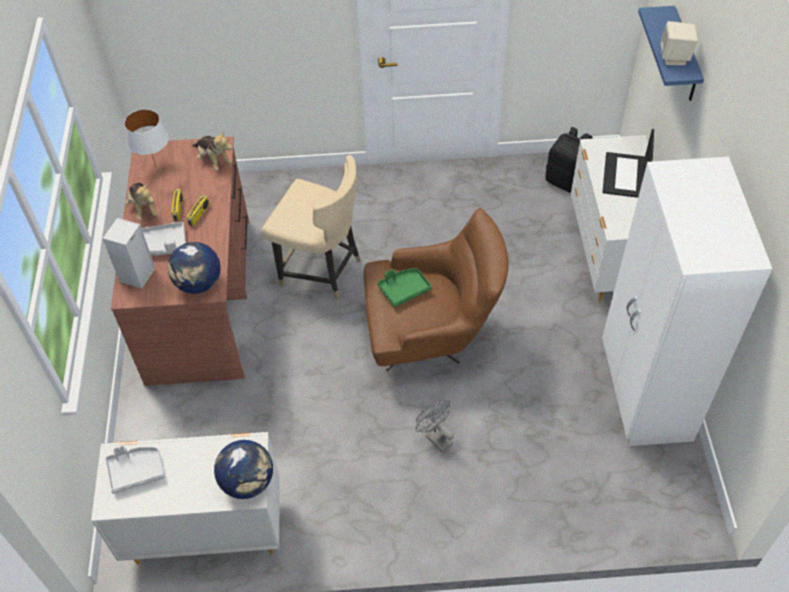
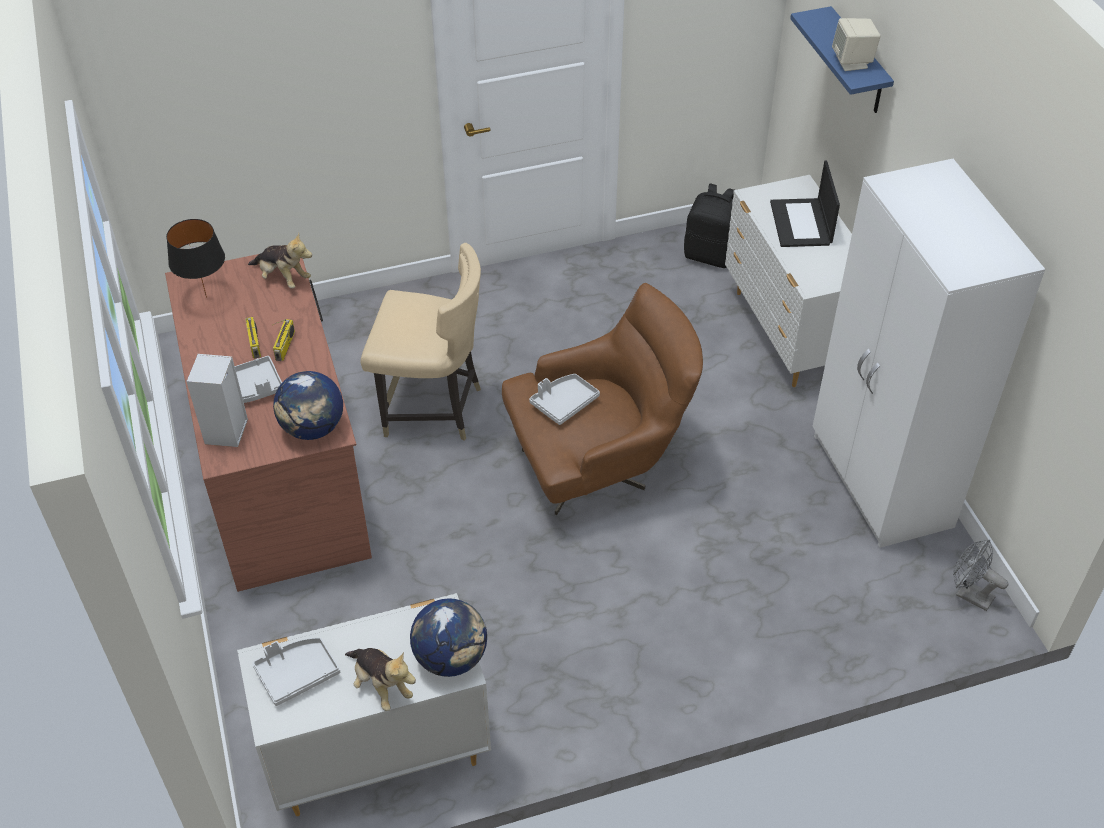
camera: 15 degrees left, 5 degrees down
(143, 208) = (206, 349): plush toy -> plush toy (381, 685)
(156, 166) = (206, 296): white table lamp -> black table lamp
(404, 290) = (564, 403): green tray -> grey tray
(435, 437) = (642, 582): grey fan -> grey fan (969, 594)

